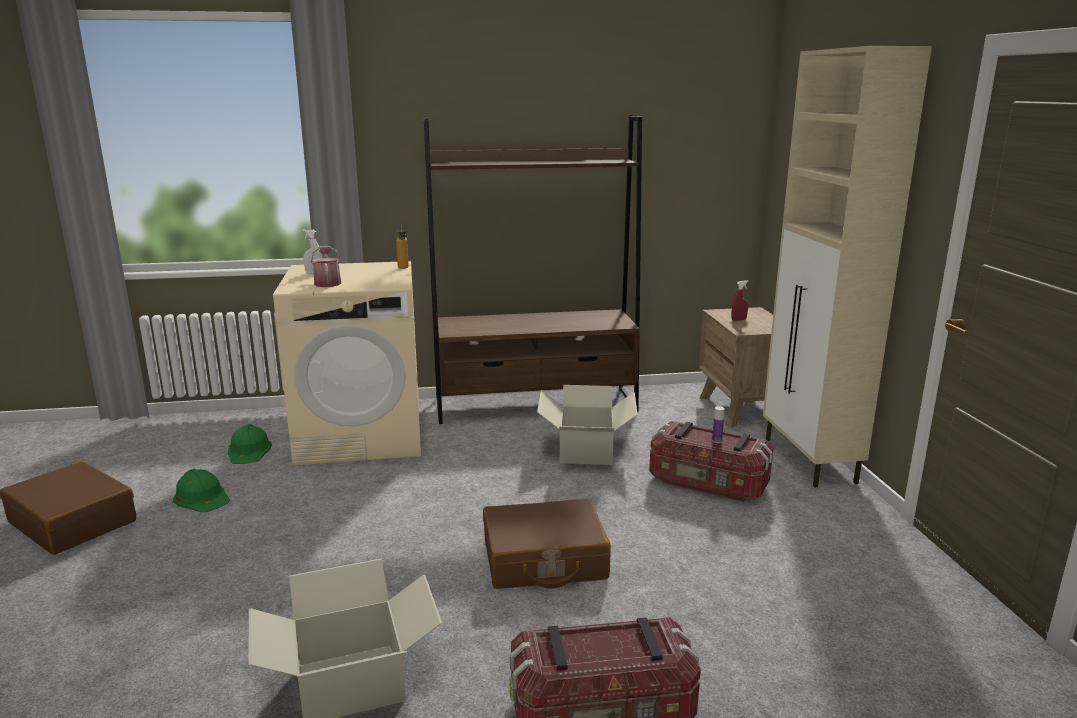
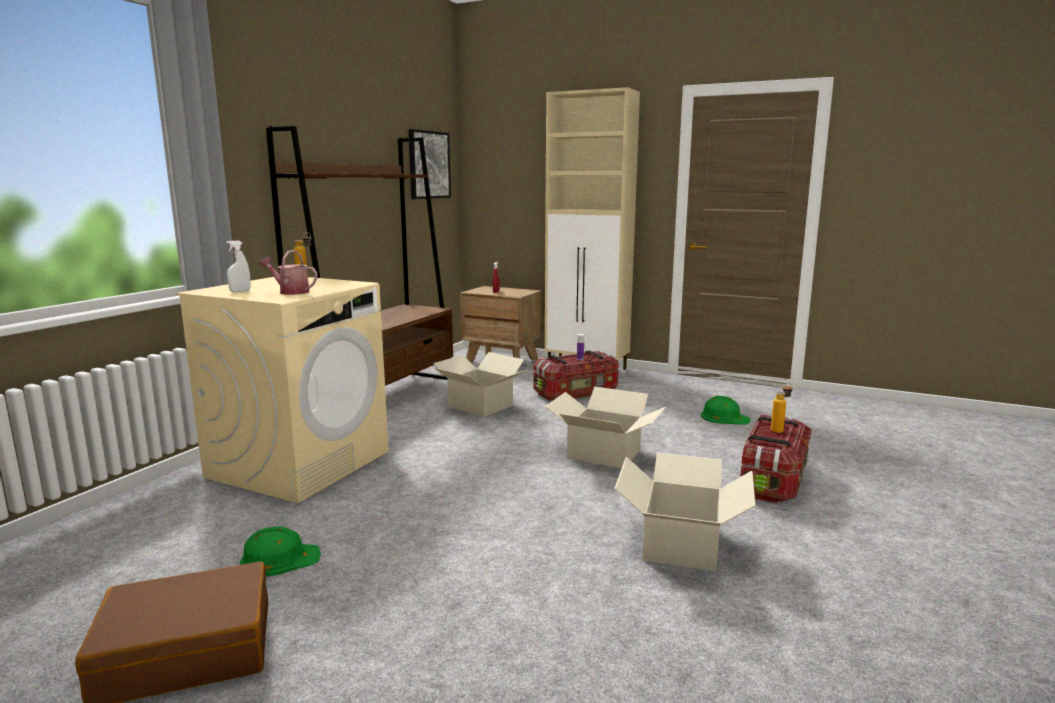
camera: 55 degrees left, 5 degrees down
(249, 451) = (218, 517): green hard hat -> green hard hat (724, 417)
(544, 560) = (604, 453): brown suitcase -> cardboard box
(627, 649) = (780, 430): none -> bottle
(693, 145) = (428, 165): none -> picture

